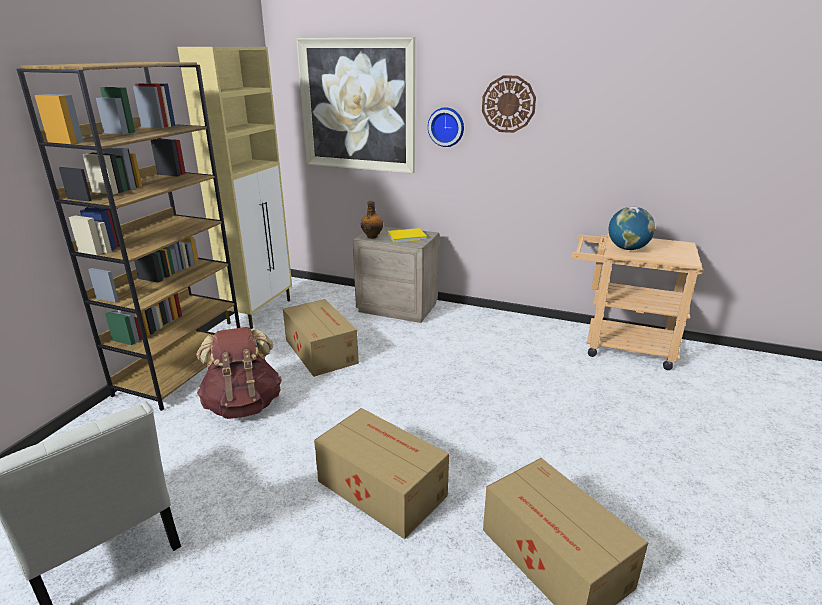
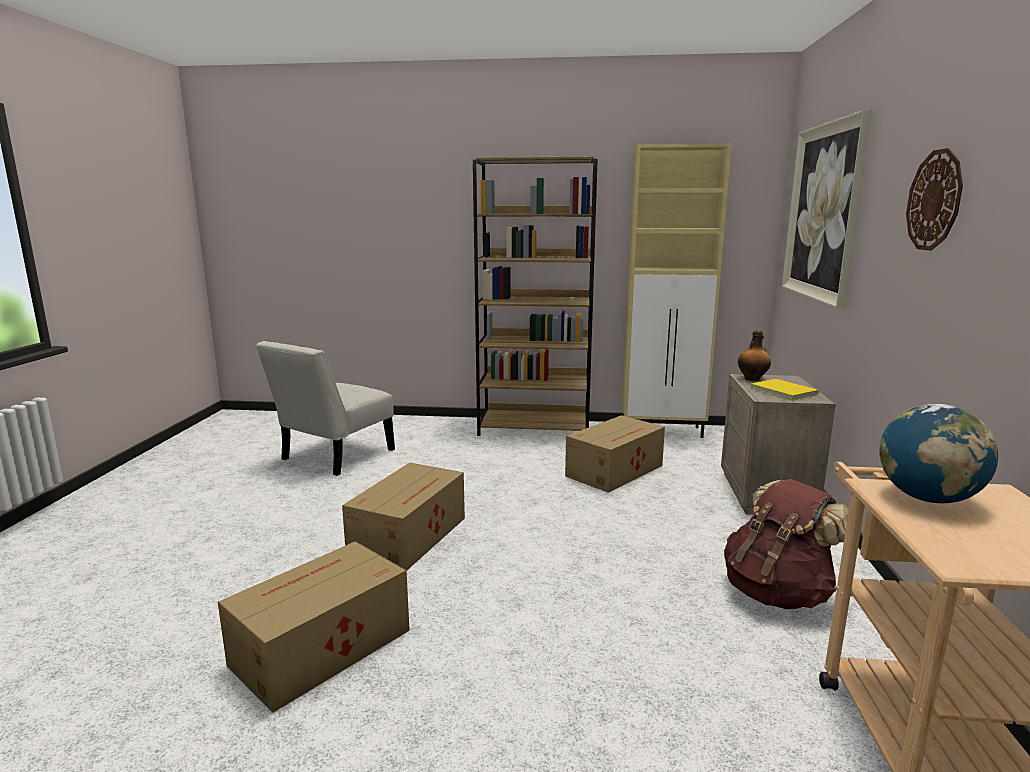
camera: 75 degrees right, 10 degrees down
(243, 405) = (500, 459): brown backpack -> brown backpack (777, 593)
(446, 127) = (876, 240): wall clock -> none

